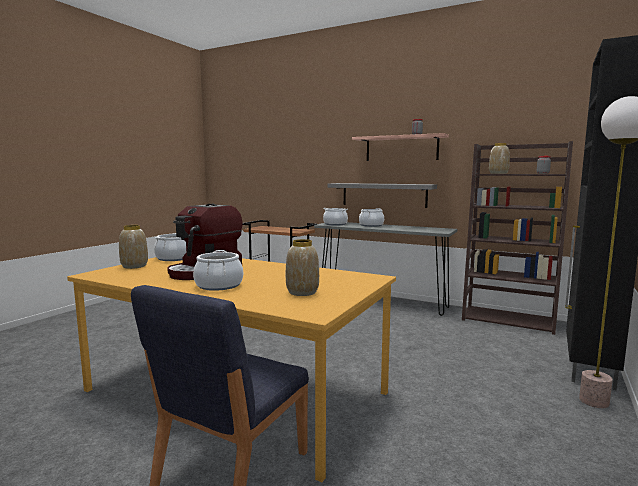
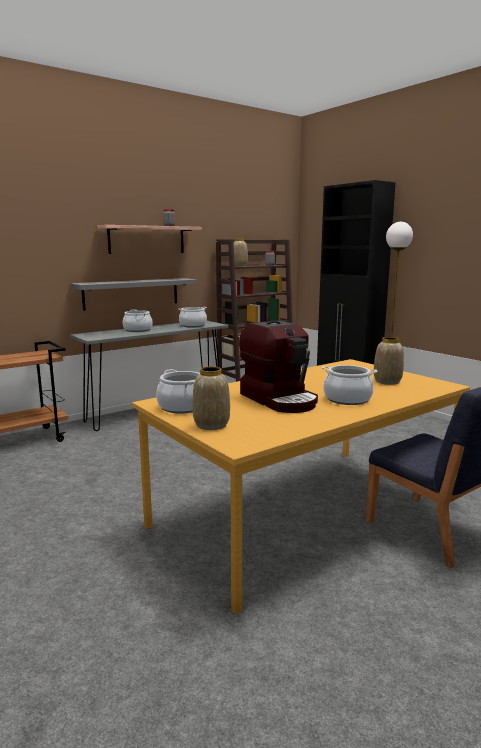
camera: 65 degrees left, 5 degrees up
(335, 224) = (101, 336): cooking pot -> cooking pot (193, 325)

